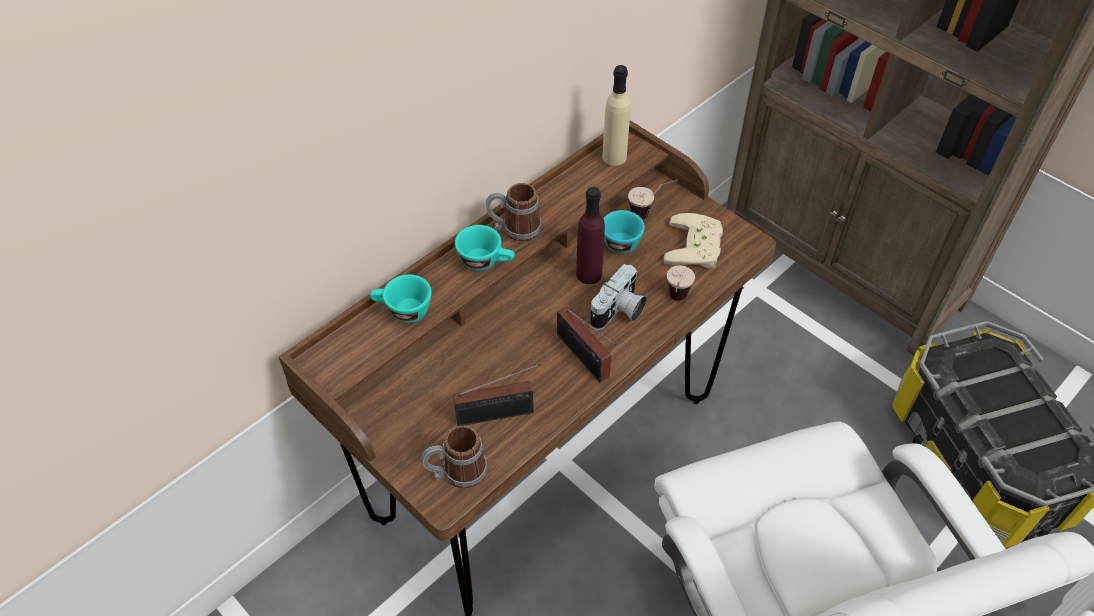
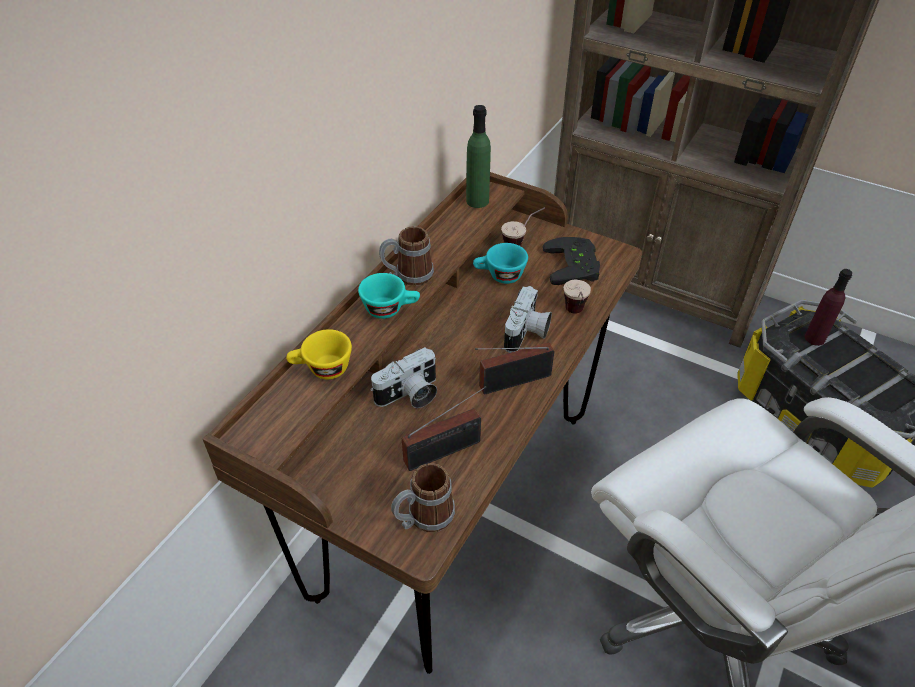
camera: 15 degrees left, 5 degrees down
(403, 311) = (322, 369): turquoise cup -> yellow cup
(483, 352) = (409, 395): none -> camera
(584, 359) = (510, 381): radio -> radio turned 120 degrees clockwise
(589, 274) = (486, 306): purple bottle -> purple bottle (814, 338)
(614, 157) = (477, 201): beige bottle -> green bottle
(697, 247) = (575, 266): beige game controller -> black game controller

